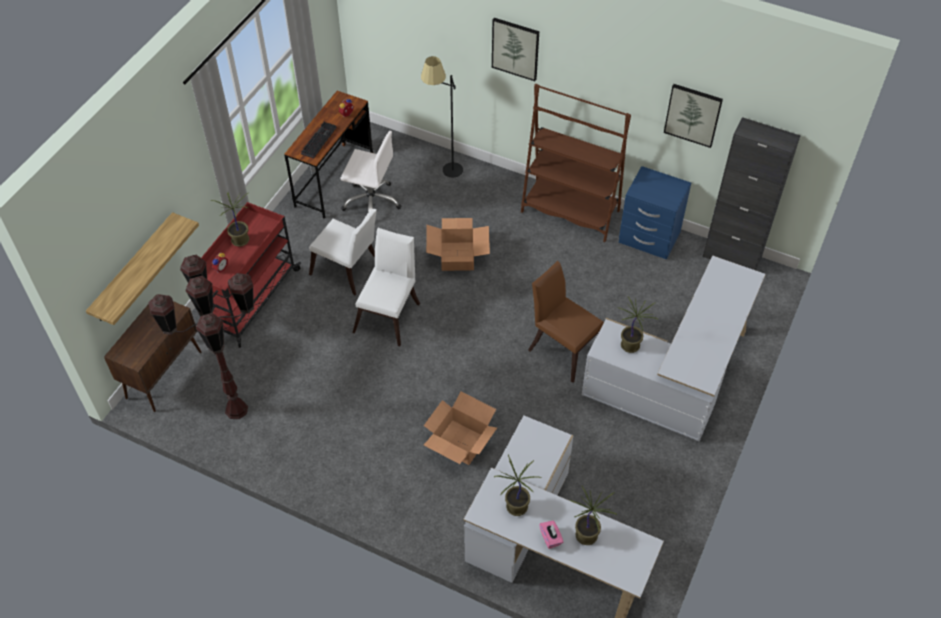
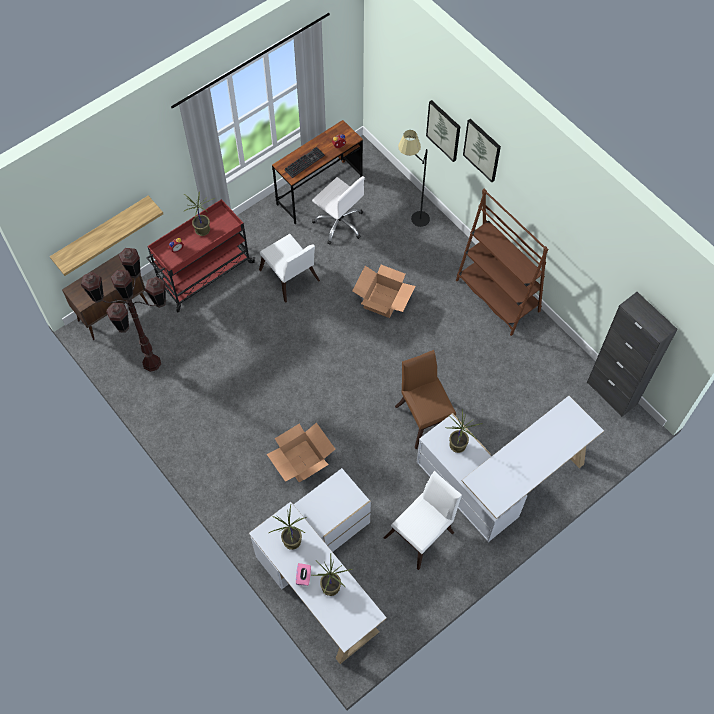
camera: 25 degrees right, 10 degrees up
(389, 314) = (303, 330): white chair -> white chair (422, 532)
(649, 238) = (550, 347): blue nightstand -> none
(693, 114) = (602, 269): picture -> picture (444, 130)

